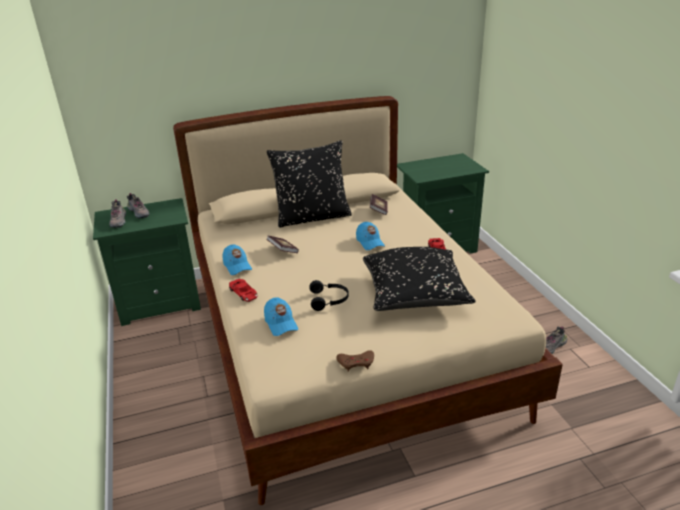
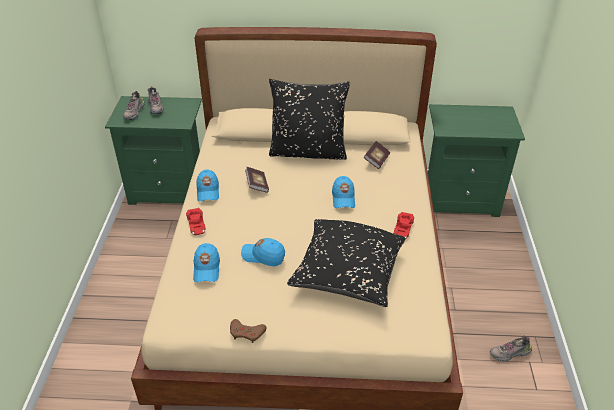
camera: 20 degrees right, 10 degrees up
(329, 300) = (263, 256): black headphones -> blue cap

